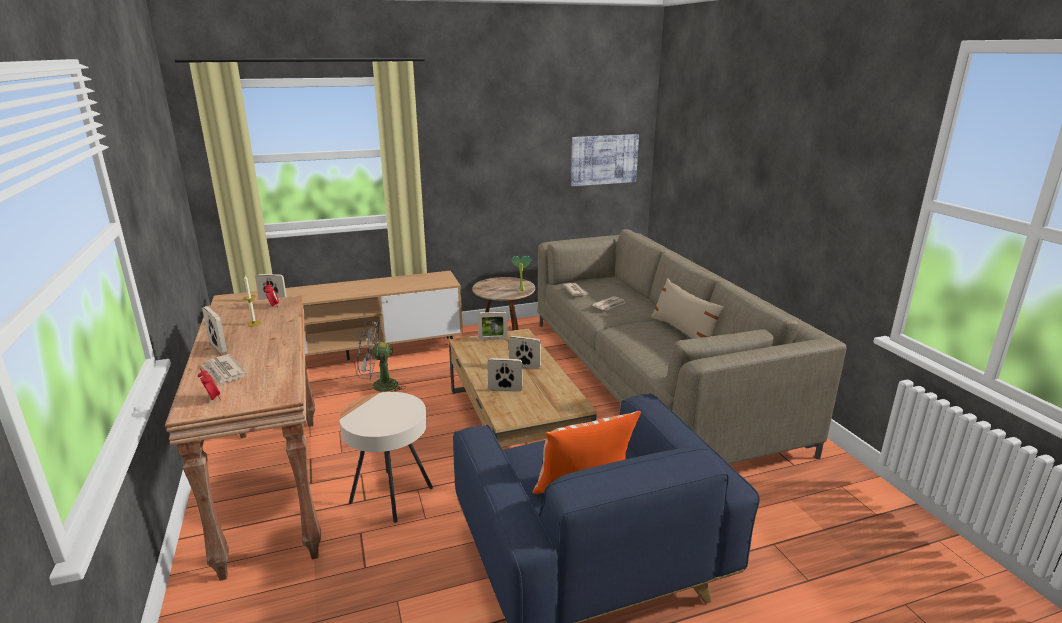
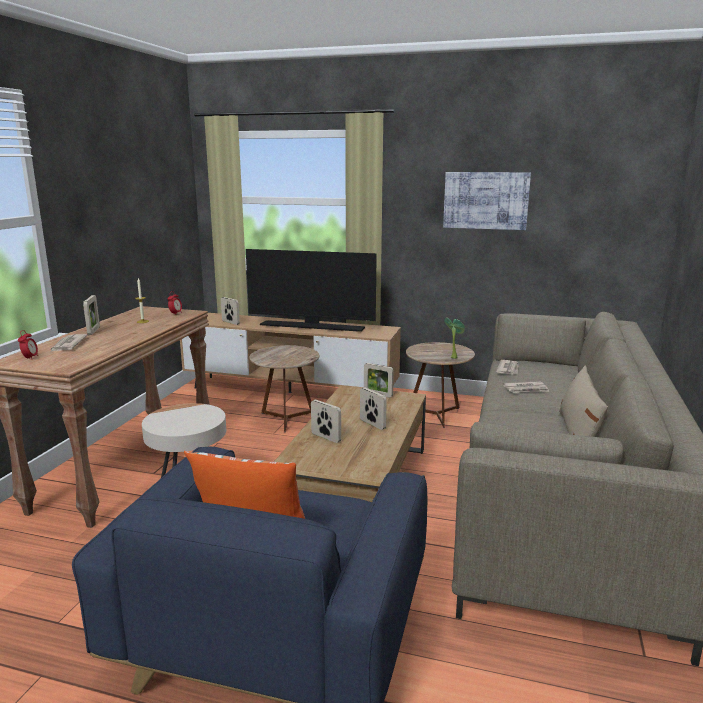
camera: 35 degrees right, 5 degrees down
(369, 287) = (312, 326): none -> television
(379, 386) = (286, 419): grey fan -> brown side table
(604, 159) = (602, 228): picture -> picture (485, 200)

